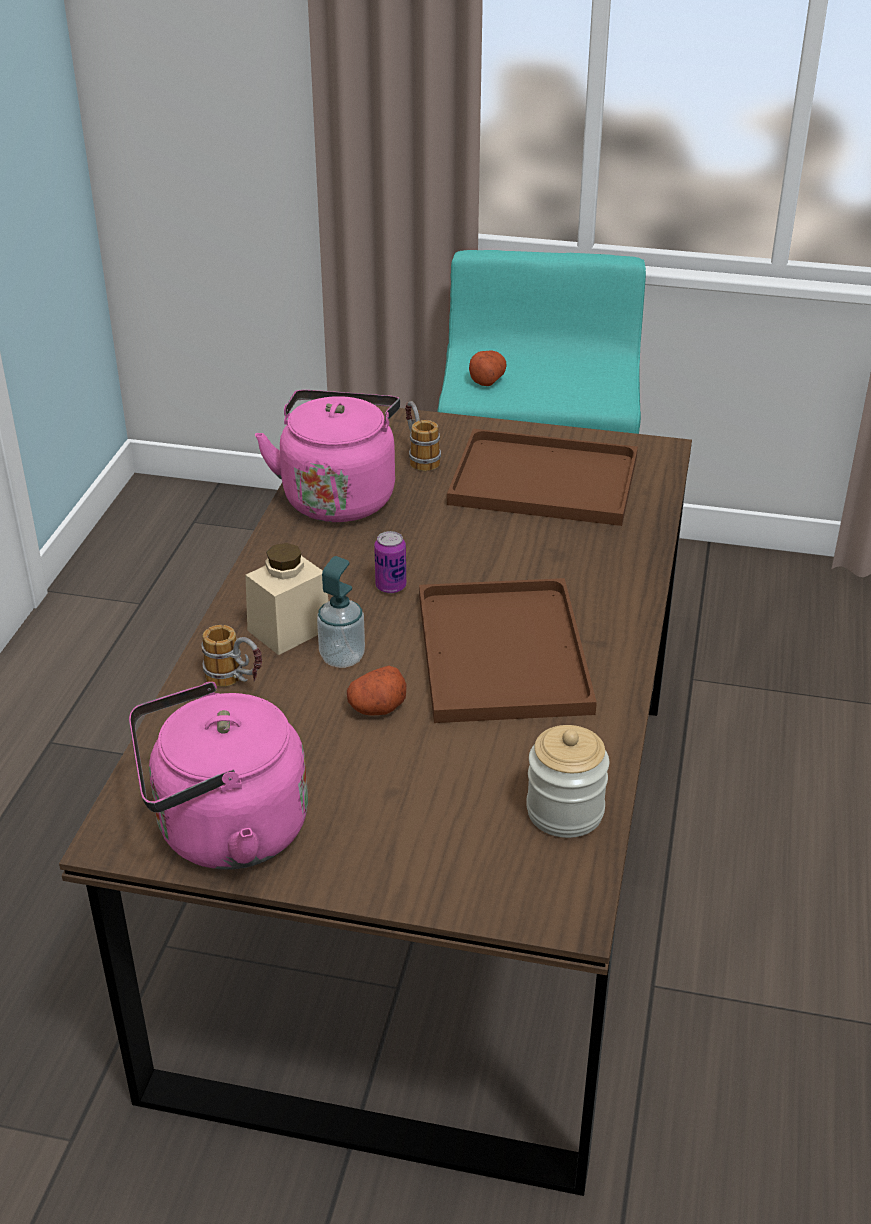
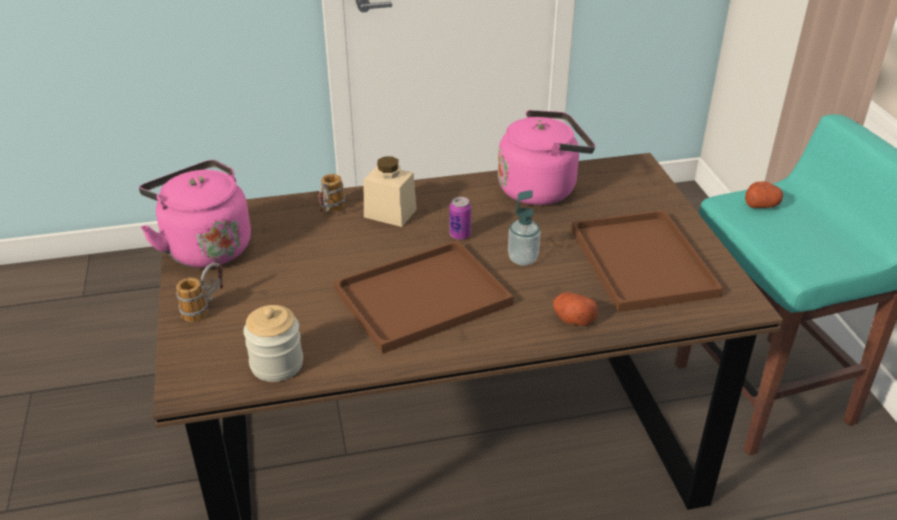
camera: 65 degrees right, 0 degrees up
(342, 657) = (376, 239): soap dispenser -> soap dispenser (522, 259)
(377, 707) = (336, 265): potato -> potato (572, 319)
(419, 457) = (617, 203): mug -> mug (205, 307)

